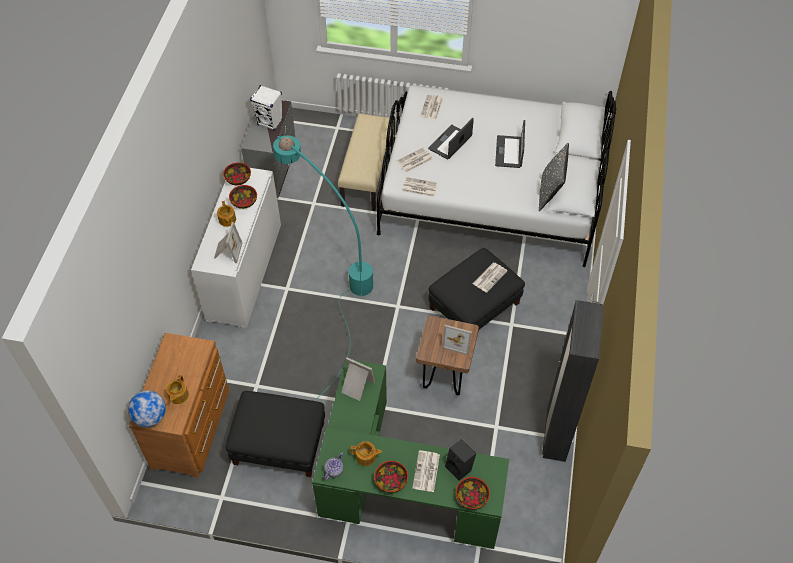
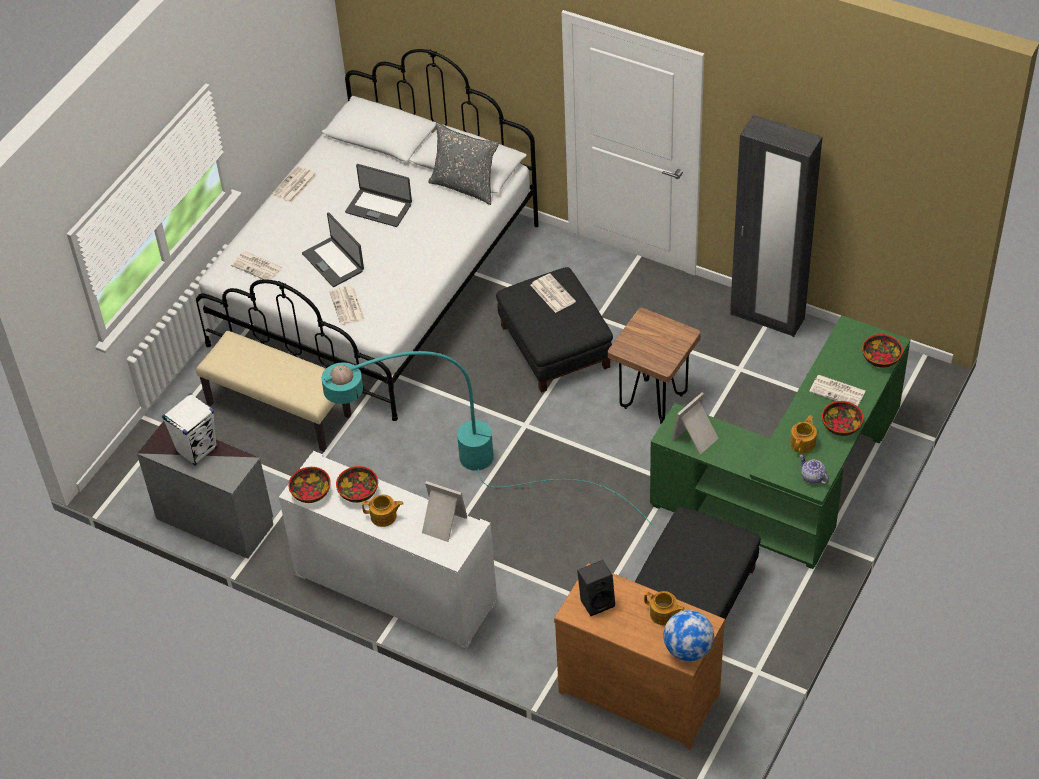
camera: 70 degrees left, 5 degrees down
(419, 187) = (398, 311): newspaper -> newspaper (294, 185)
(458, 341) = (656, 331): picture frame -> none
(460, 467) = (841, 360): black speaker -> black speaker (597, 600)

